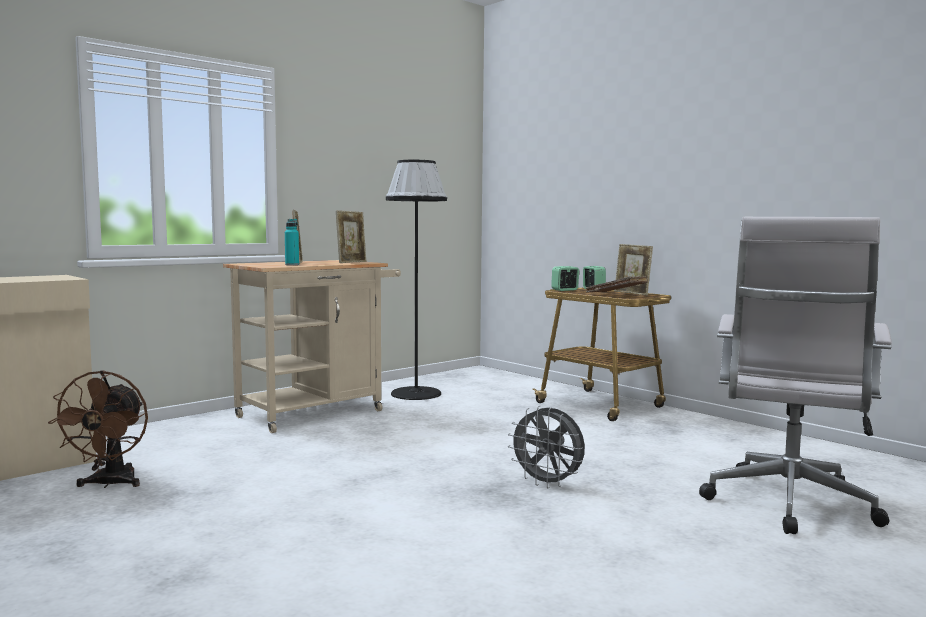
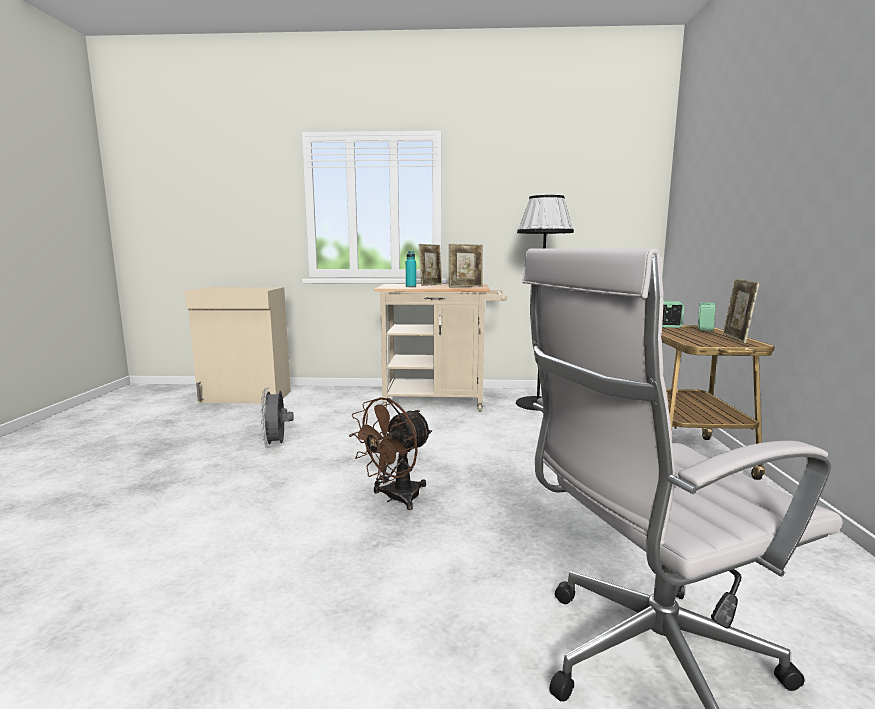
camera: 45 degrees right, 5 degrees up
(110, 484) = (252, 419): brown fan -> brown fan (395, 498)
(548, 484) = (456, 514): grey fan -> grey fan (277, 445)
(616, 294) = (700, 337): brown book -> none

